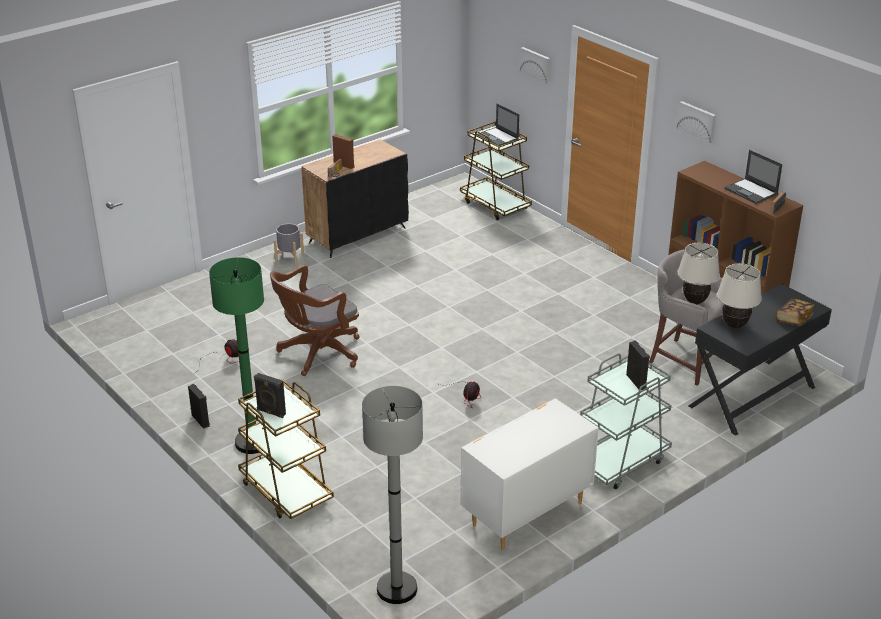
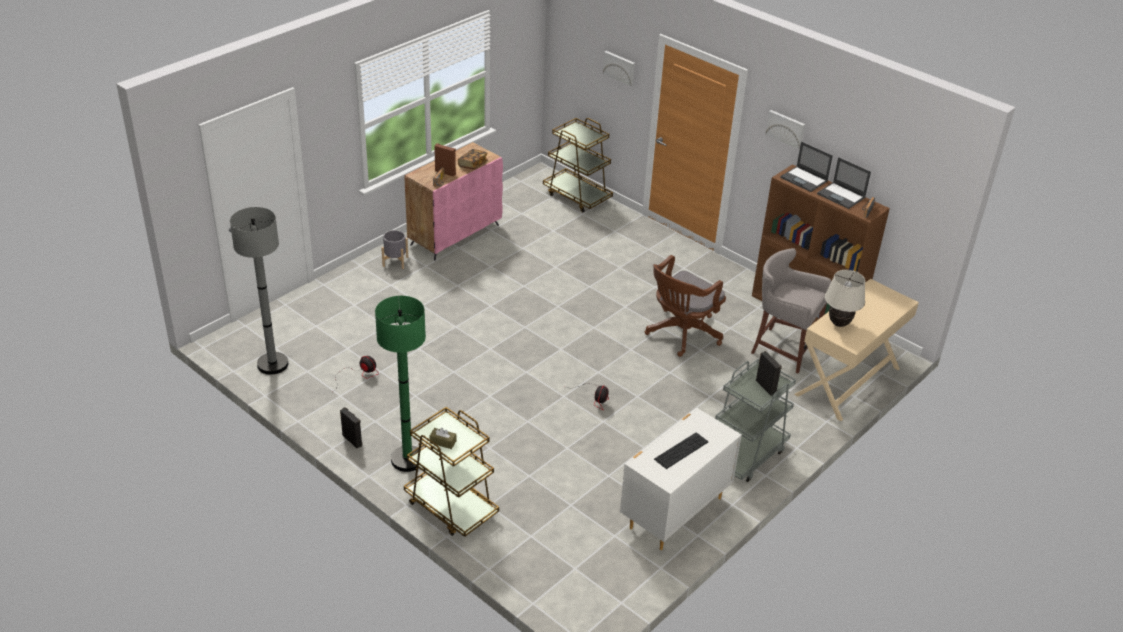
camera: 10 degrees left, 5 degrees up
(270, 412) = (443, 442): black speaker -> brown tissue box
(317, 354) = (446, 363): brown office chair -> brown office chair (681, 334)
(358, 235) = (455, 234): black cabinet -> pink cabinet
(397, 589) = (575, 597): grey floor lamp -> grey floor lamp (272, 364)
(498, 137) = (581, 135): laptop -> laptop (804, 179)
(527, 438) = (681, 450): none -> keyboard
(694, 301) = (795, 299): beige table lamp -> none
(752, 397) = (848, 382): black desk -> beige desk
(793, 319) = (888, 314): book -> book (473, 165)

